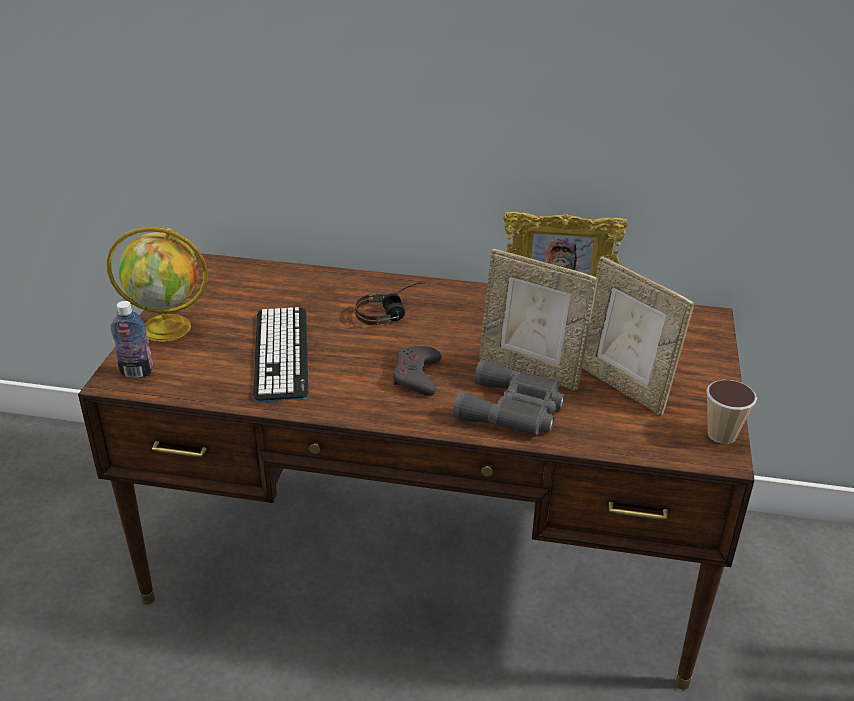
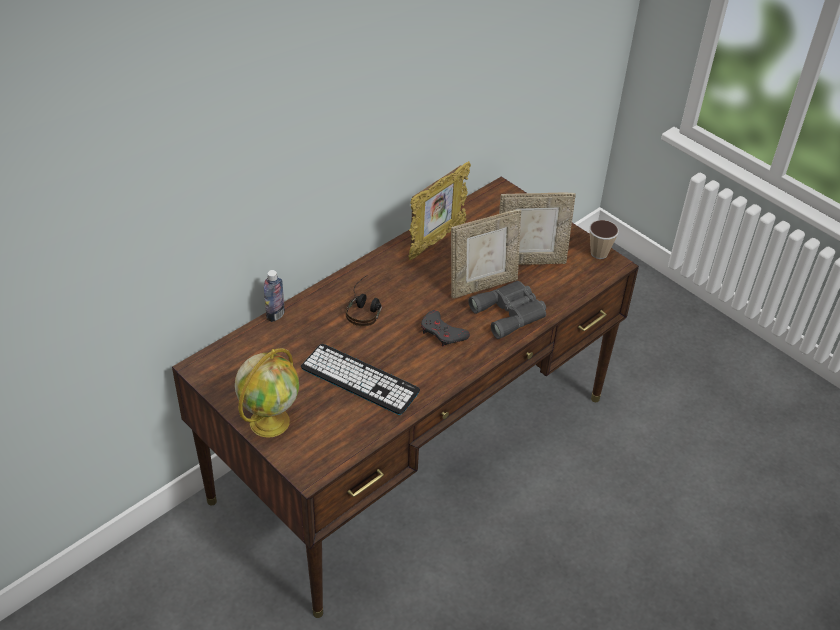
camera: 55 degrees left, 10 degrees up
(137, 372) = (311, 458): bottle -> bottle (275, 315)

